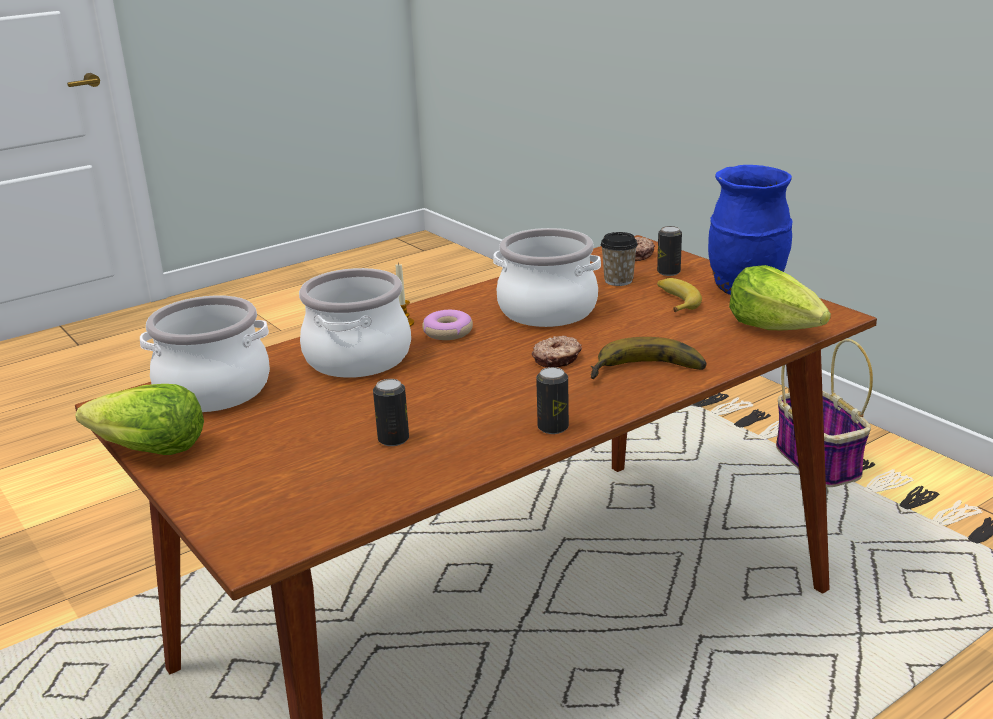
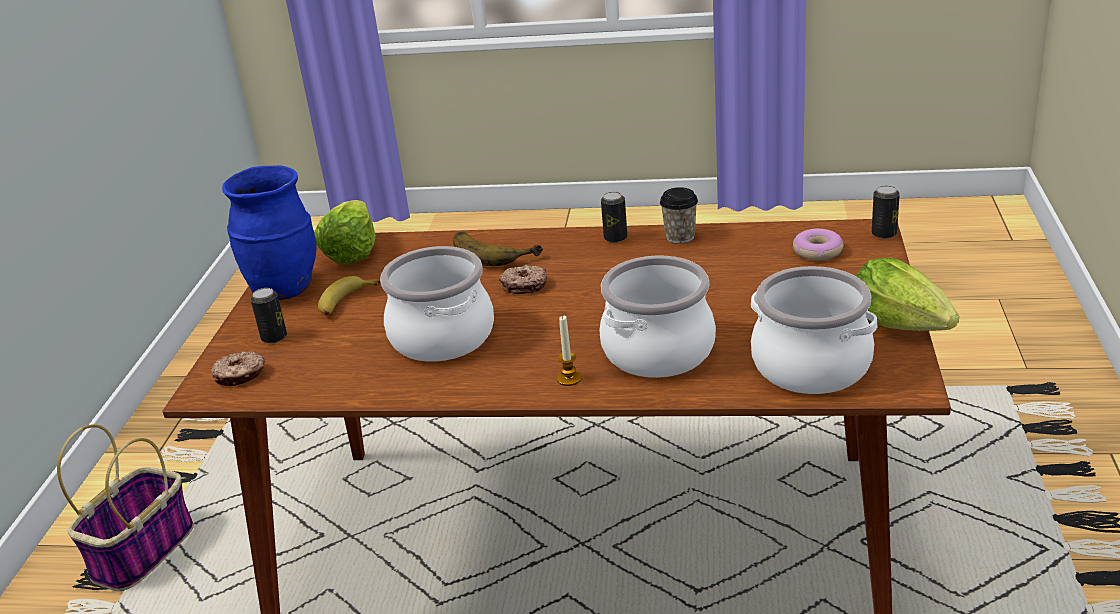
camera: 135 degrees left, 5 degrees up
(393, 439) = (720, 266): can -> can (884, 234)
(448, 332) = (551, 349): donut -> donut (817, 251)
(618, 281) = (326, 347): cup -> cup (680, 237)

